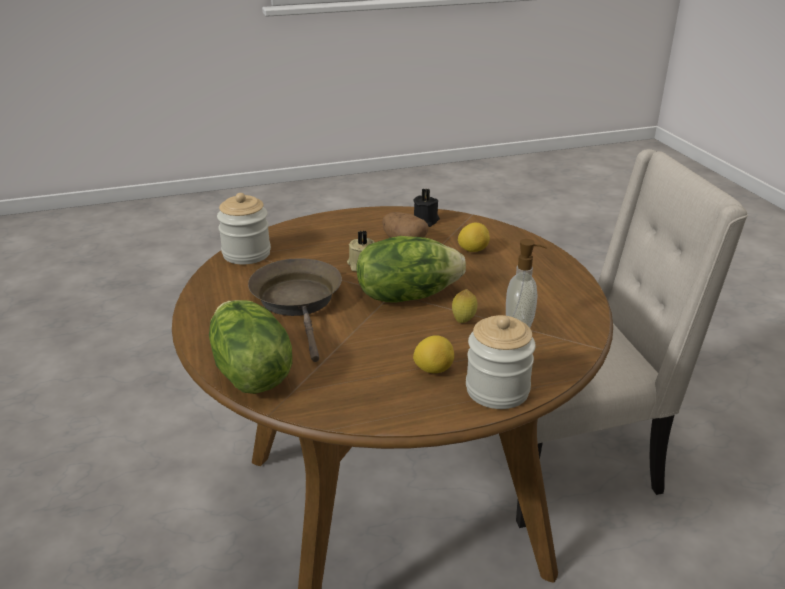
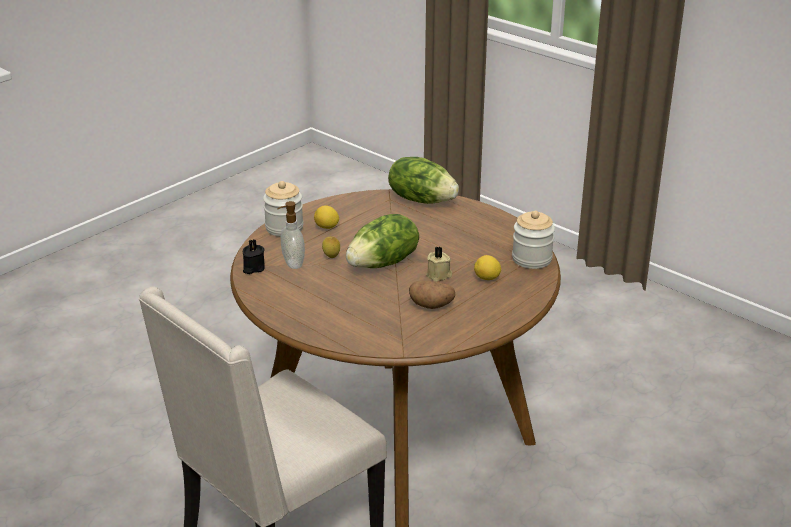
camera: 150 degrees right, 0 degrees up
(299, 302) = (447, 239): brown frying pan -> none
(426, 221) = (436, 333): black candle -> black candle (253, 268)
(473, 250) = (369, 314): lemon -> lemon (487, 278)

